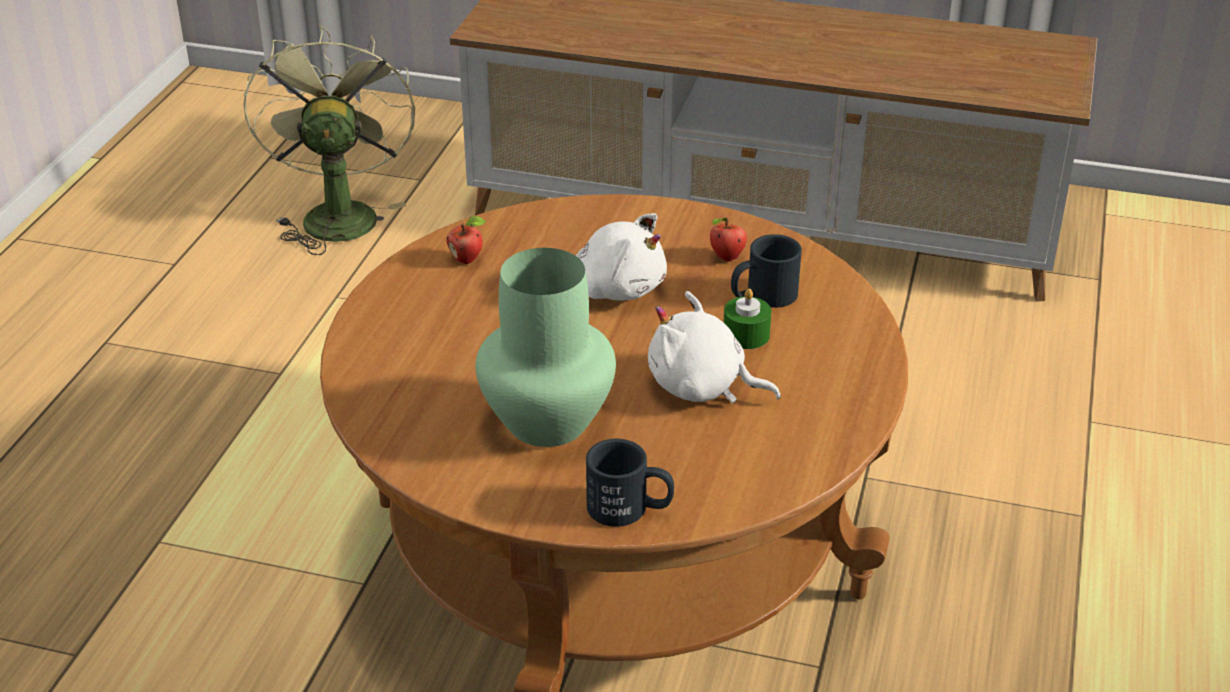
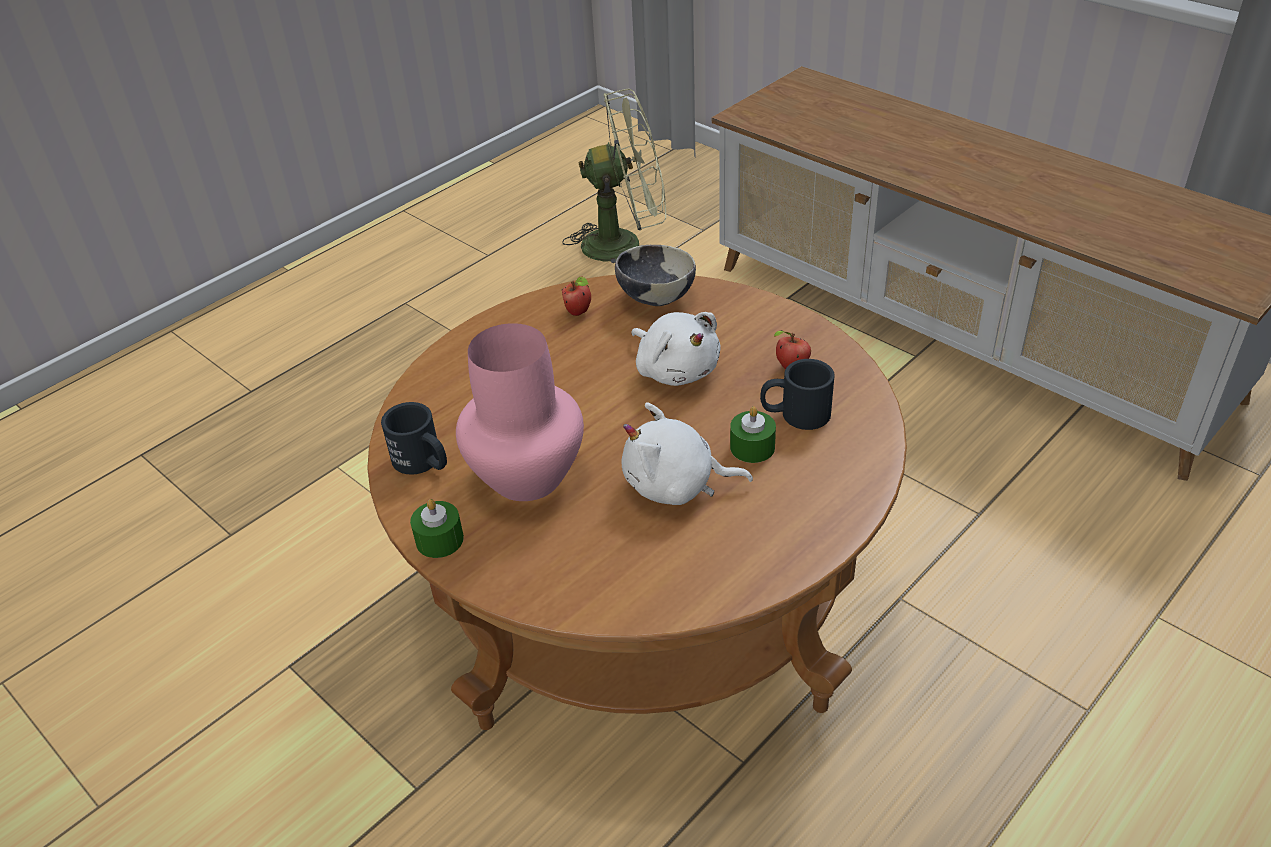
camera: 30 degrees right, 5 degrees up
(337, 214) = (624, 243): green fan -> green fan turned 60 degrees clockwise
(507, 503) = (439, 540): none -> green candle
(538, 227) = (655, 298): none -> bowl
(547, 420) = (528, 475): green vase -> pink vase
(630, 508) = (529, 581): black mug -> black mug (423, 462)
(702, 387) = (676, 486): white plush toy -> white plush toy turned 45 degrees counterclockwise

